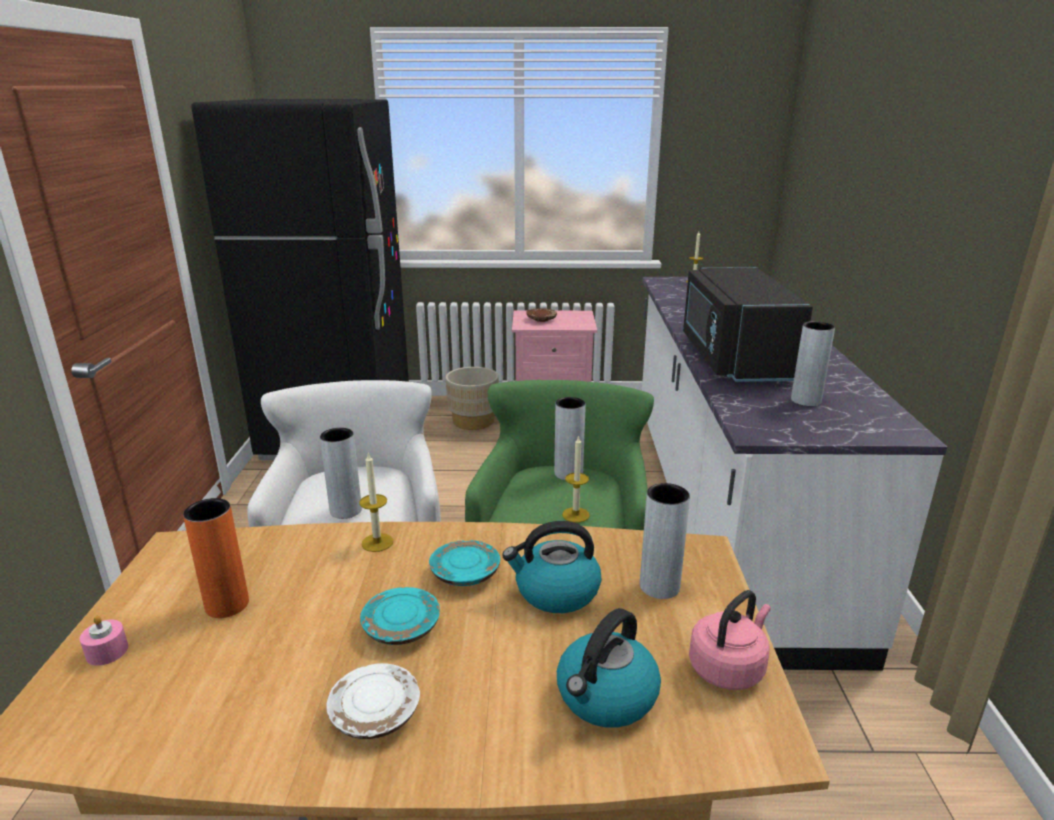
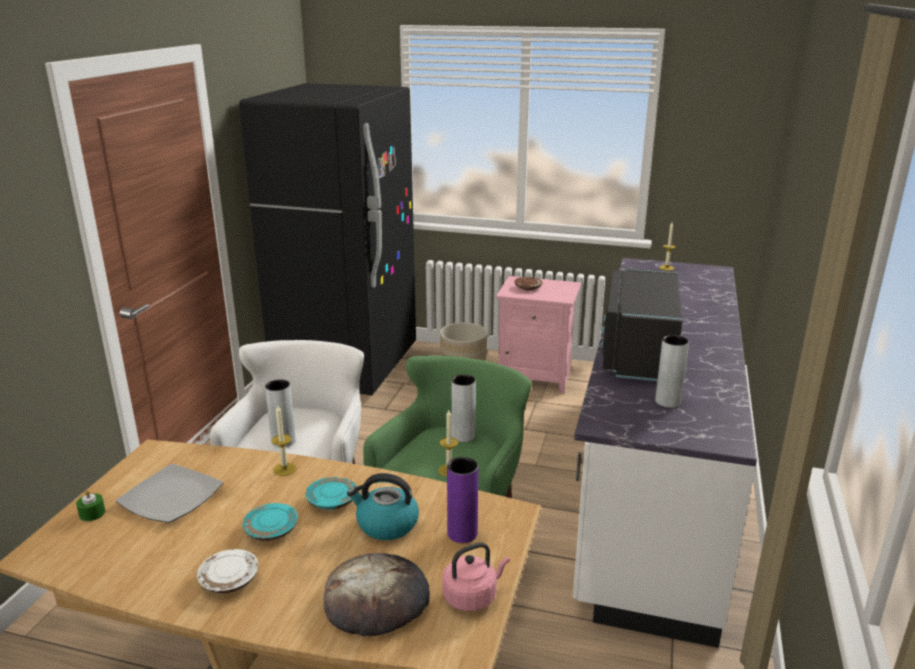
camera: 15 degrees right, 0 degrees up
(107, 651) = (92, 513): pink candle -> green candle
(227, 605) = (171, 496): orange vase -> plate
(606, 697) = (377, 599): kettle -> bread
(659, 586) = (462, 533): grey vase -> purple vase

